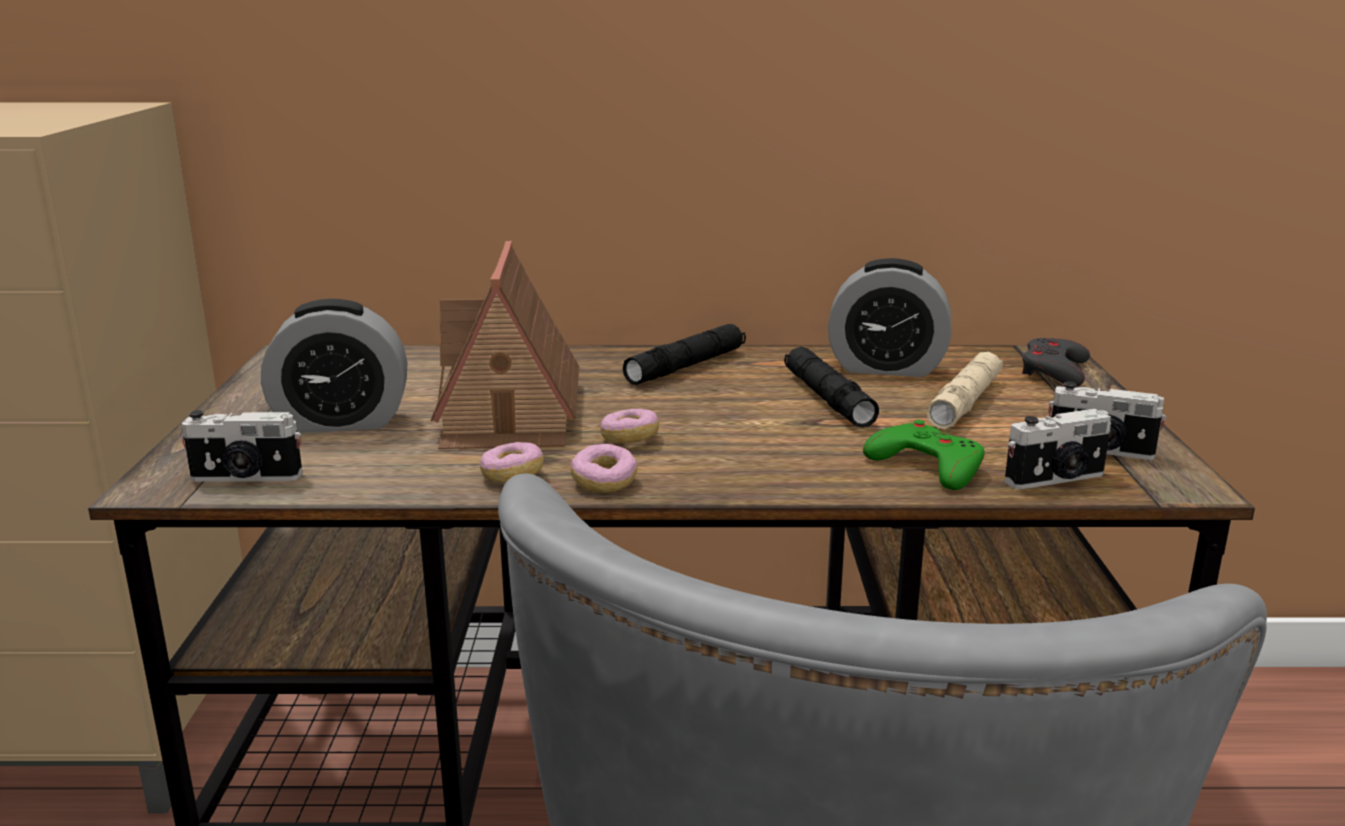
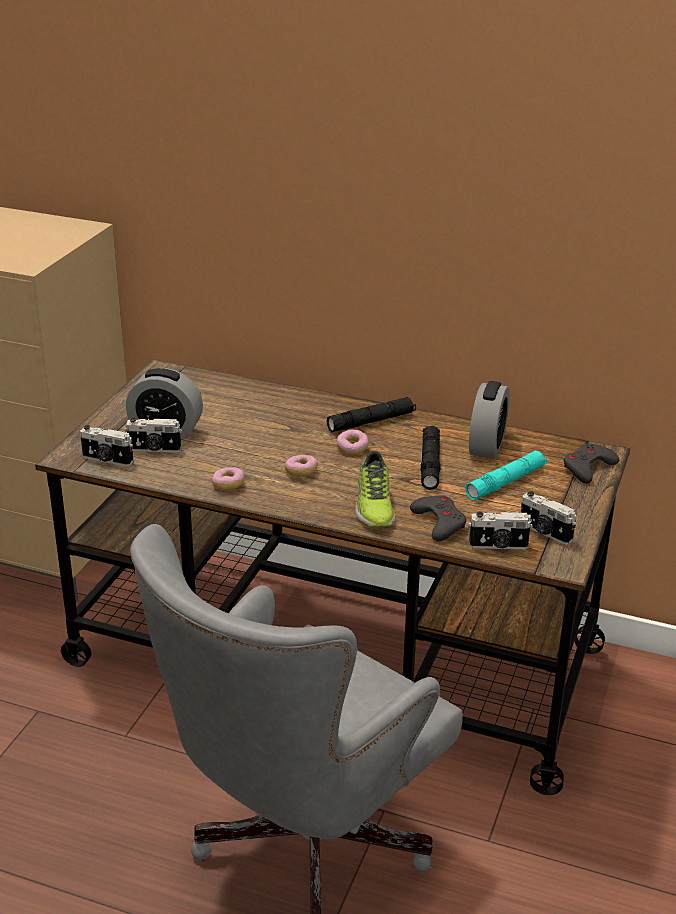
camera: 20 degrees right, 10 degrees up
(334, 450) = (154, 449): none -> camera
(509, 413) = (252, 440): toy house -> none
(604, 482) = (269, 498): donut -> donut (352, 448)
(795, 461) = (373, 505): none -> shoe
(886, 368) = (487, 445): alarm clock -> alarm clock turned 105 degrees counterclockwise
(927, 465) = (439, 522): green game controller -> grey game controller
(965, 402) = (506, 482): beige flashlight -> turquoise flashlight

